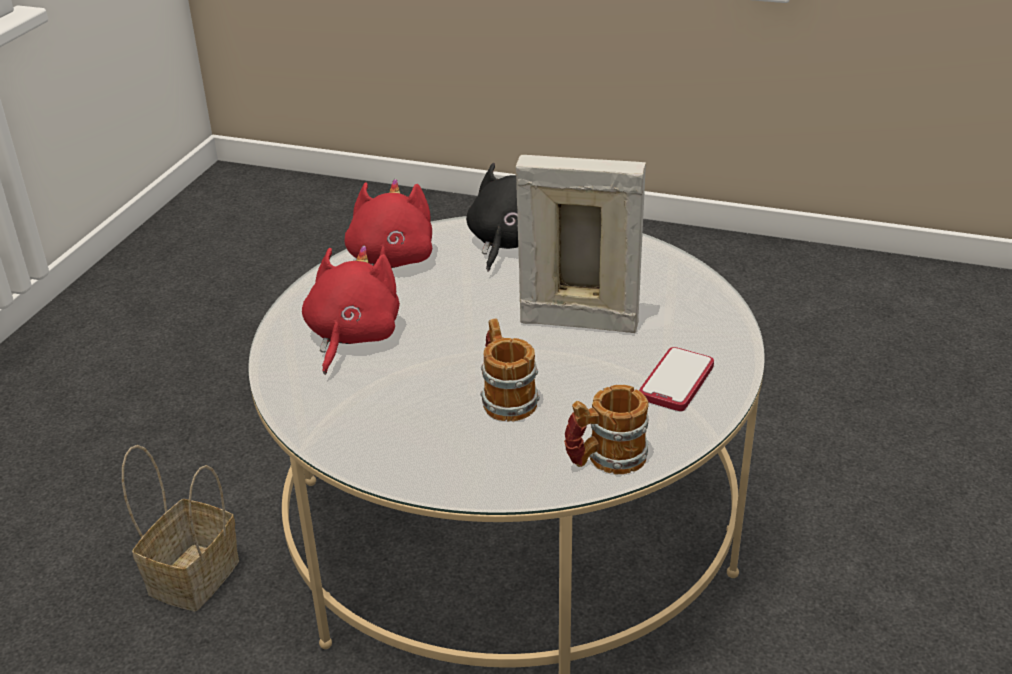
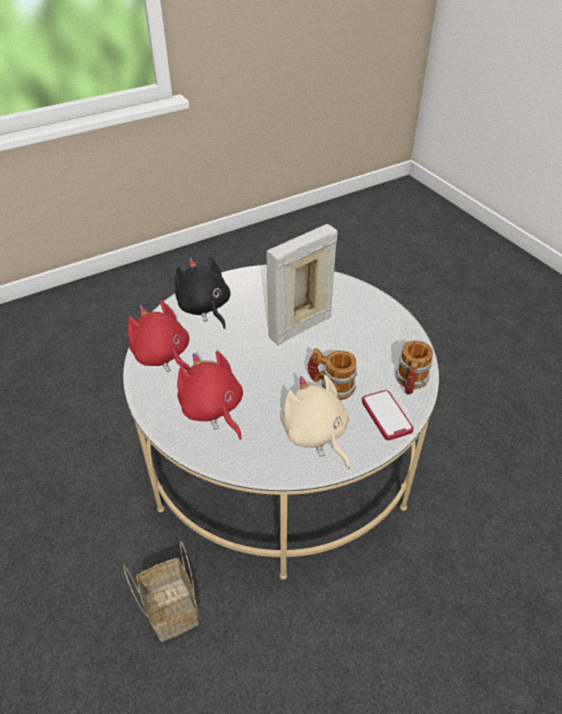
camera: 50 degrees left, 10 degrees up
(405, 428) = (316, 435): none -> beige plush toy
(676, 381) = (378, 328): phone -> phone (386, 416)

